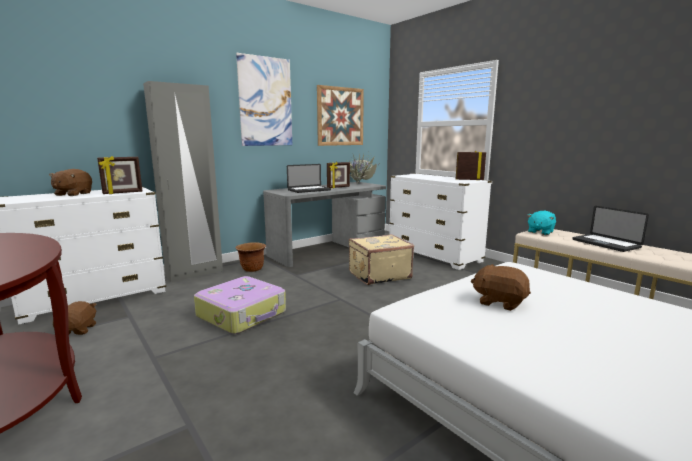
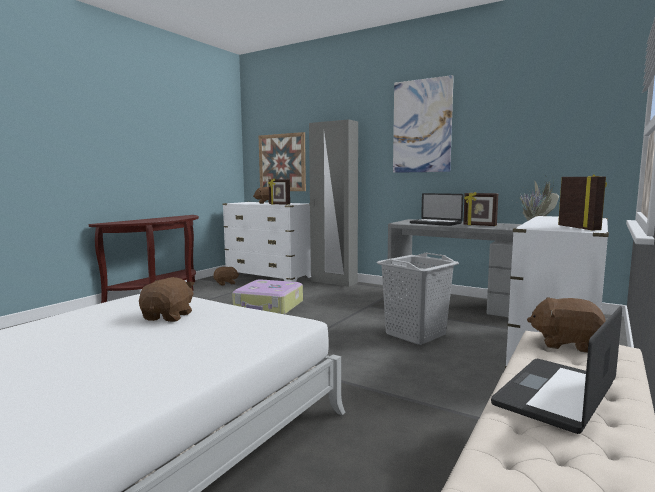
camera: 70 degrees right, 5 degrees down
(252, 269) = (364, 292): brown planter -> none
(340, 116) = (530, 132): picture -> picture (282, 162)
(378, 275) = (415, 334): beige suitcase -> grey laundry basket
(540, 232) = (566, 343): turquoise plush toy -> brown plush toy

